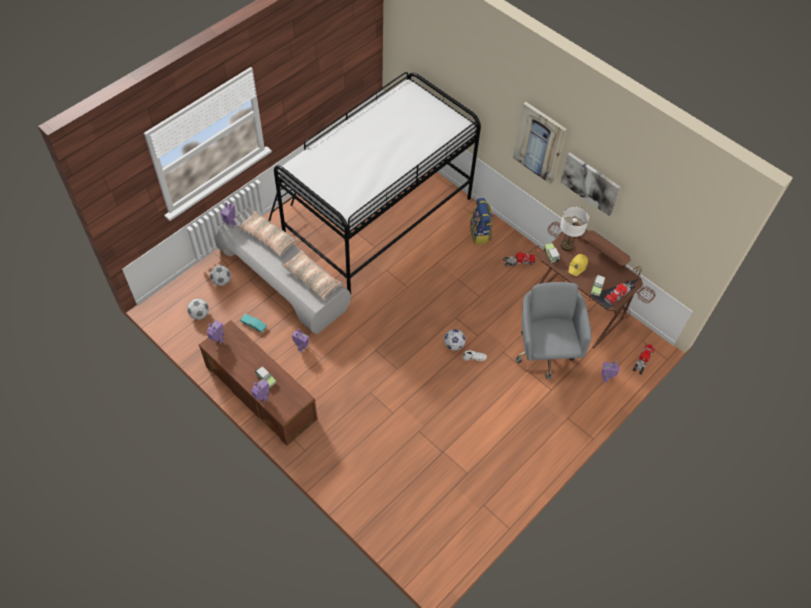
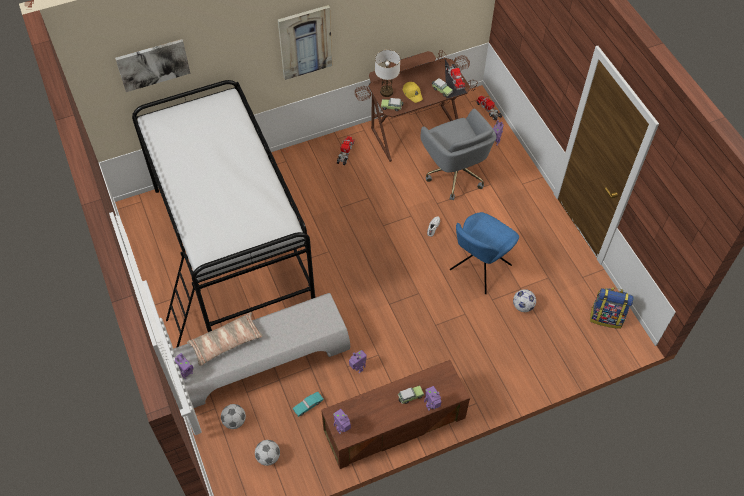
camera: 65 degrees left, 0 degrees up
(312, 278) = (302, 317): pillow -> none
(447, 409) = (479, 269): none -> blue chair
(453, 345) = (413, 238): football -> football (523, 306)
(480, 233) = (297, 169): backpack -> backpack (606, 317)
(544, 355) = (453, 175): grey office chair -> grey office chair turned 135 degrees counterclockwise
(590, 183) = (367, 29): picture -> picture (153, 64)

